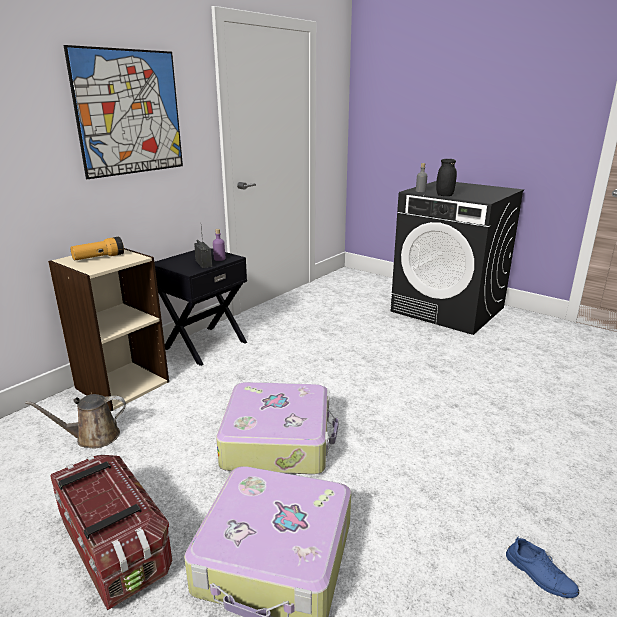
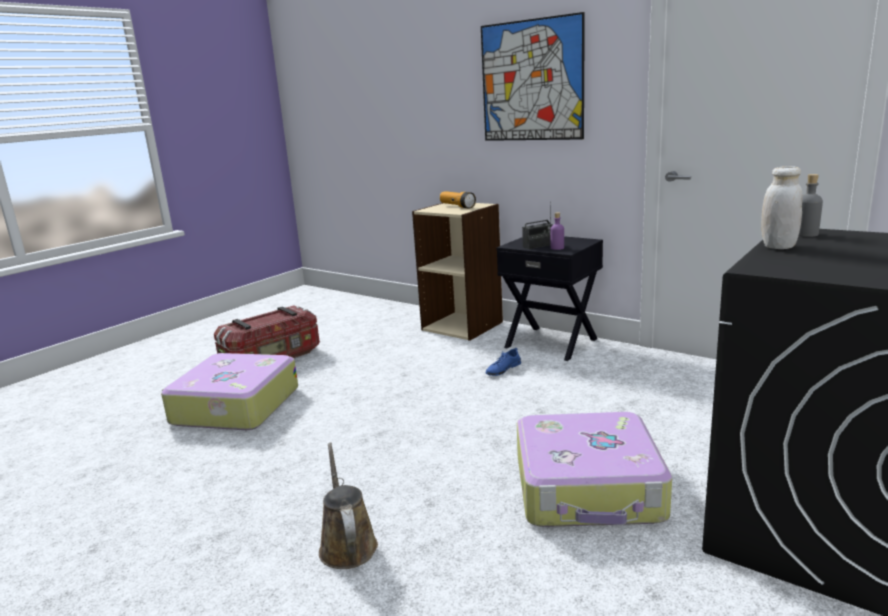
camera: 90 degrees right, 5 degrees down
(93, 437) = (386, 332): brown watering can -> brown watering can (347, 544)
(278, 440) = (370, 395): suitcase -> suitcase (588, 488)
(444, 195) = (778, 246): black jar -> white jar
(539, 575) = (141, 526): blue shoe -> blue shoe (503, 369)

